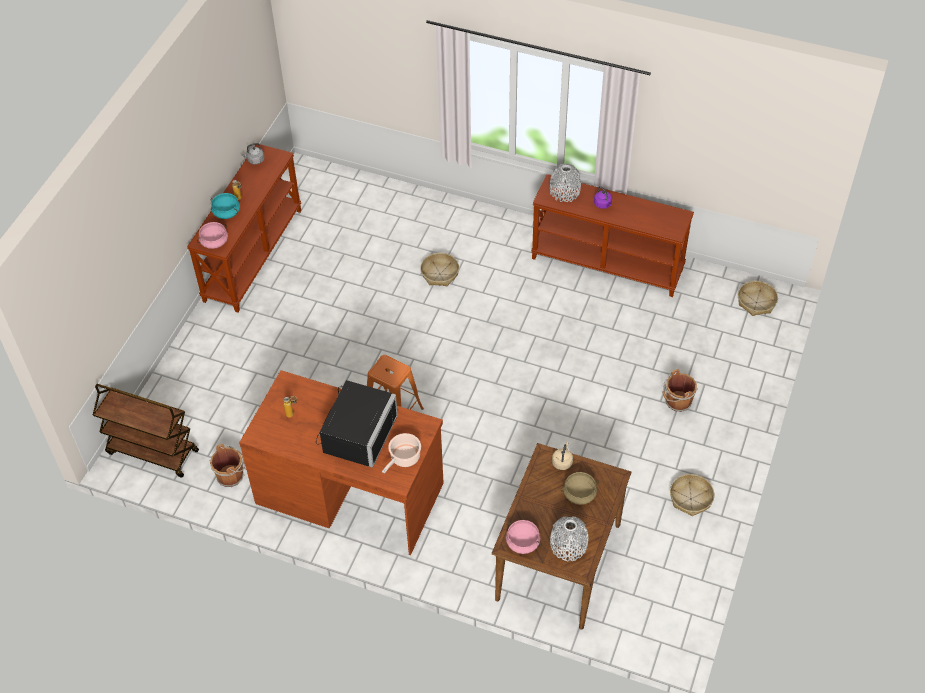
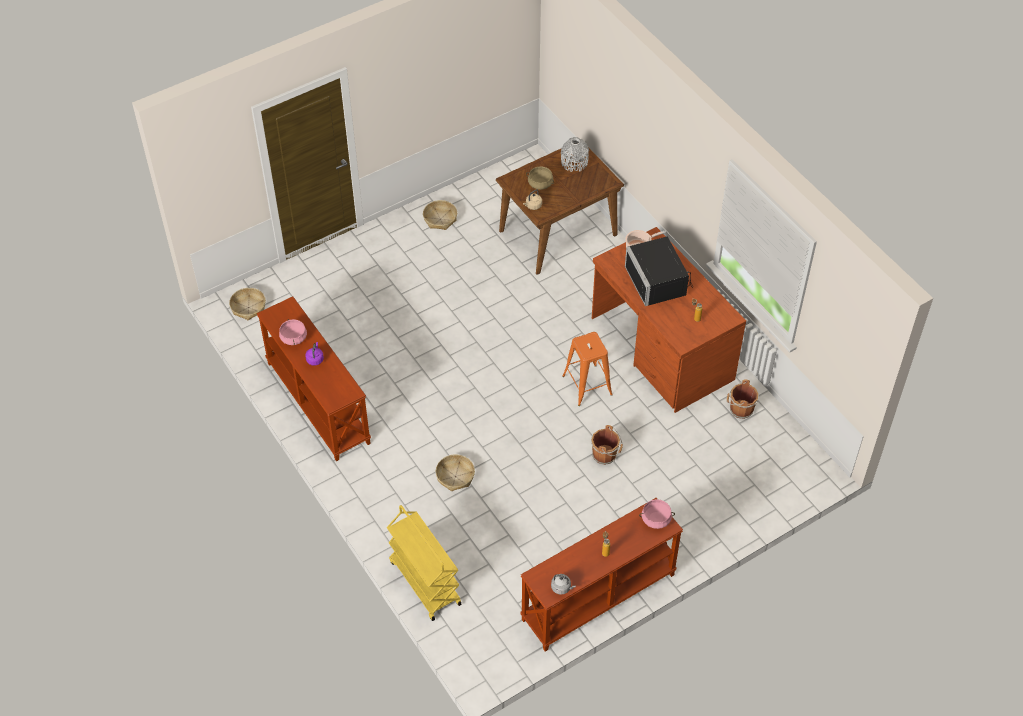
camera: 145 degrees left, 0 degrees up
(152, 452) = (791, 462): brown cart -> none
(226, 212) = (626, 544): turquoise cooking pot -> none
(355, 433) = (659, 281): black microwave -> black microwave turned 75 degrees counterclockwise
(394, 194) = (424, 582): none -> yellow cart
(523, 542) = (600, 178): pink cooking pot -> pink cooking pot (293, 338)
(564, 192) = (332, 388): grey vase -> none
(677, 402) = (383, 276): brown bucket -> brown bucket (605, 455)

